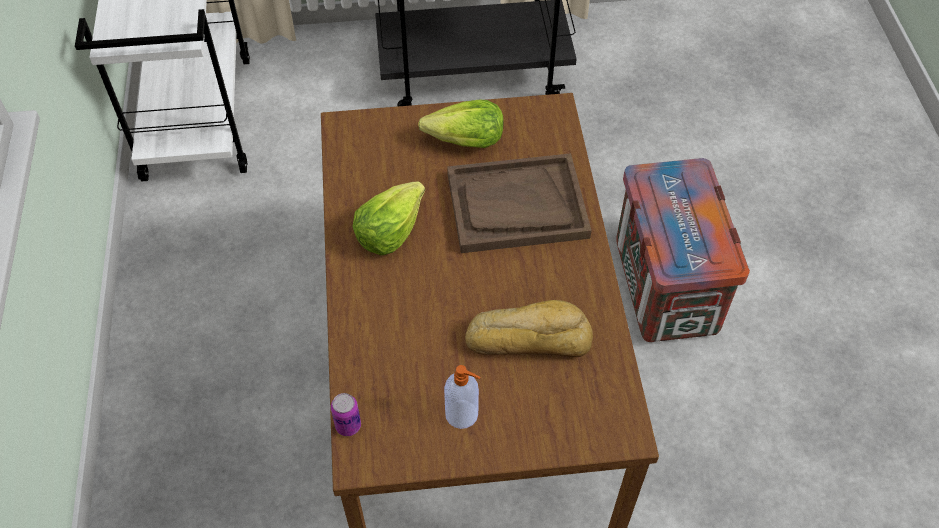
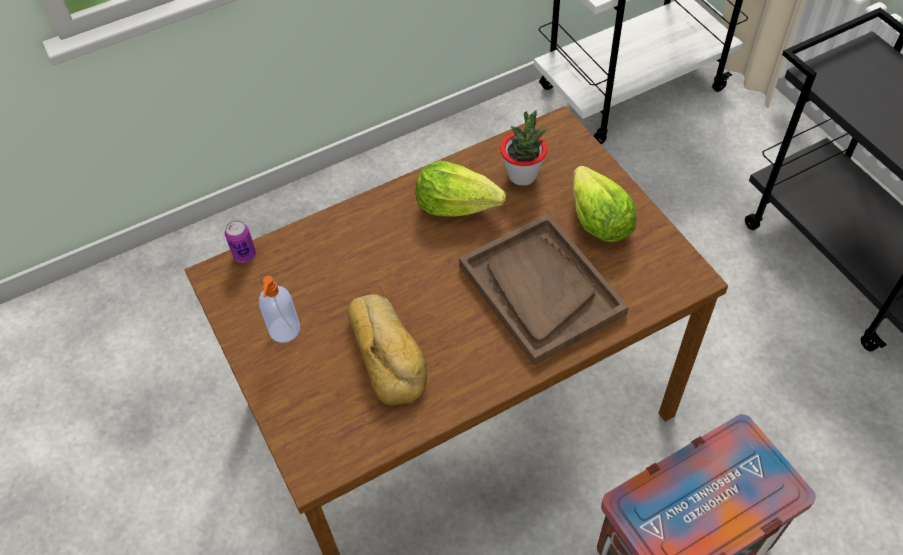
camera: 70 degrees right, 0 degrees up
(384, 172) = (522, 175): none -> potted plant

